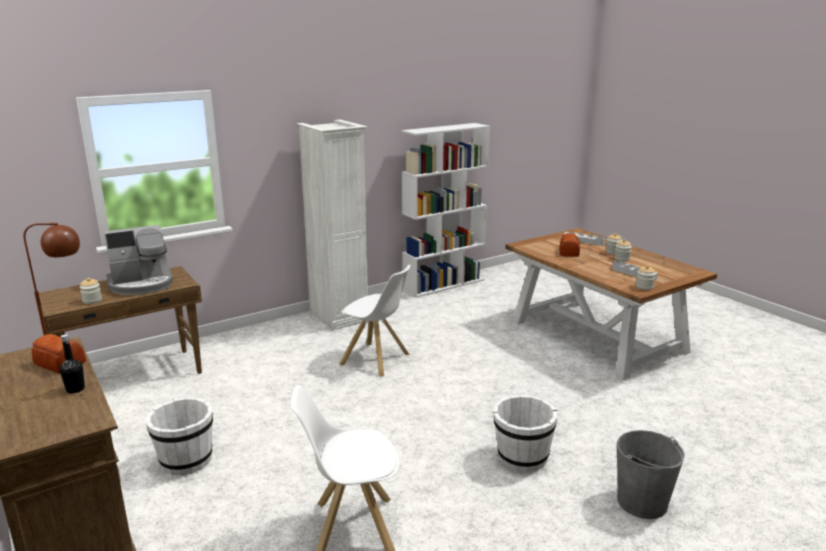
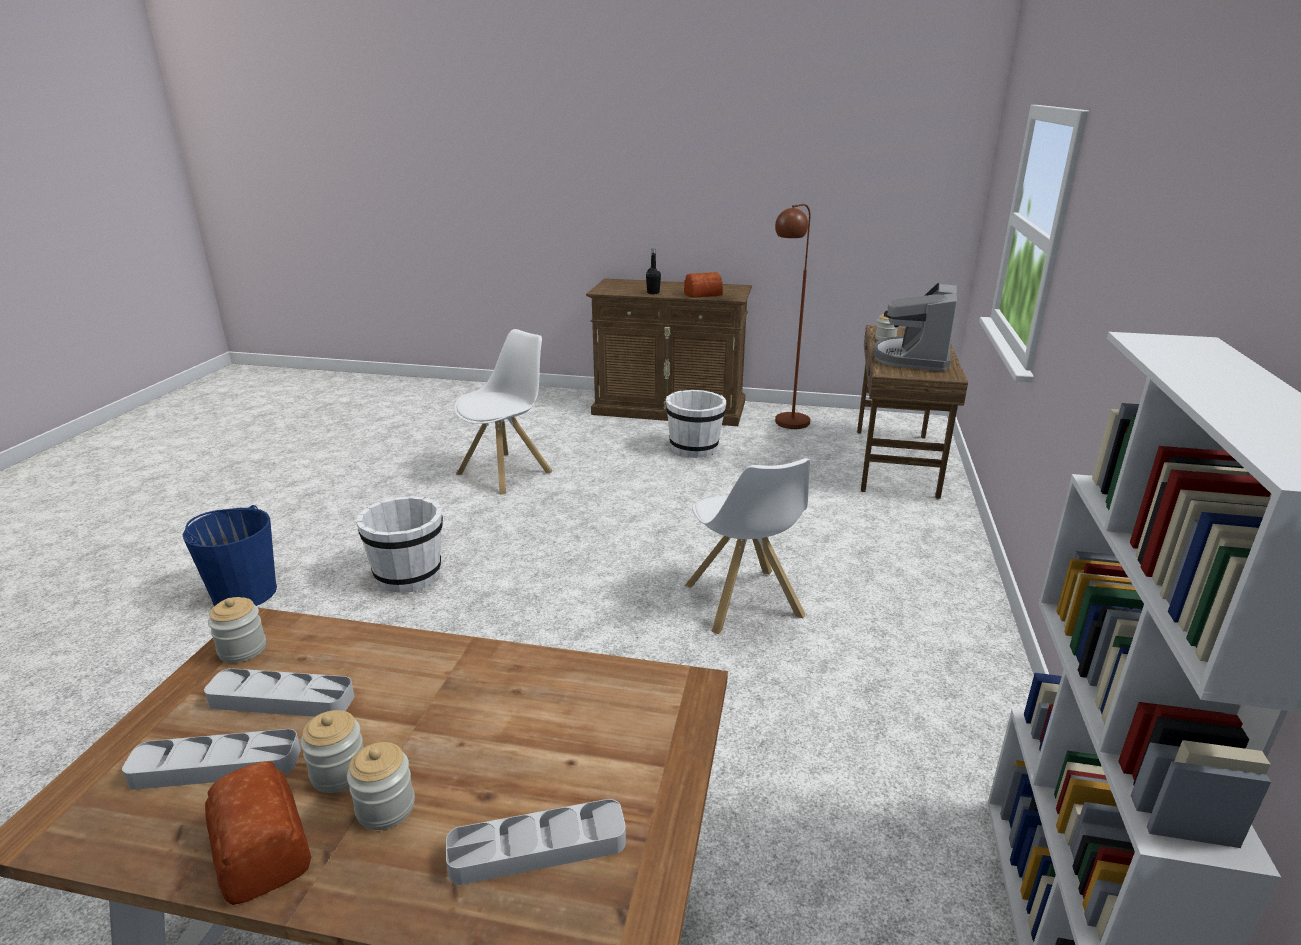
camera: 135 degrees right, 5 degrees up
(339, 316) = (955, 647): white cabinet -> none
(376, 360) = (744, 602): white chair -> white chair turned 90 degrees counterclockwise
(568, 252) = (525, 721): bread -> bread (263, 845)
(642, 502) = (244, 593): grey bucket -> blue bucket
(654, 268) = (216, 766): none -> grey tray

